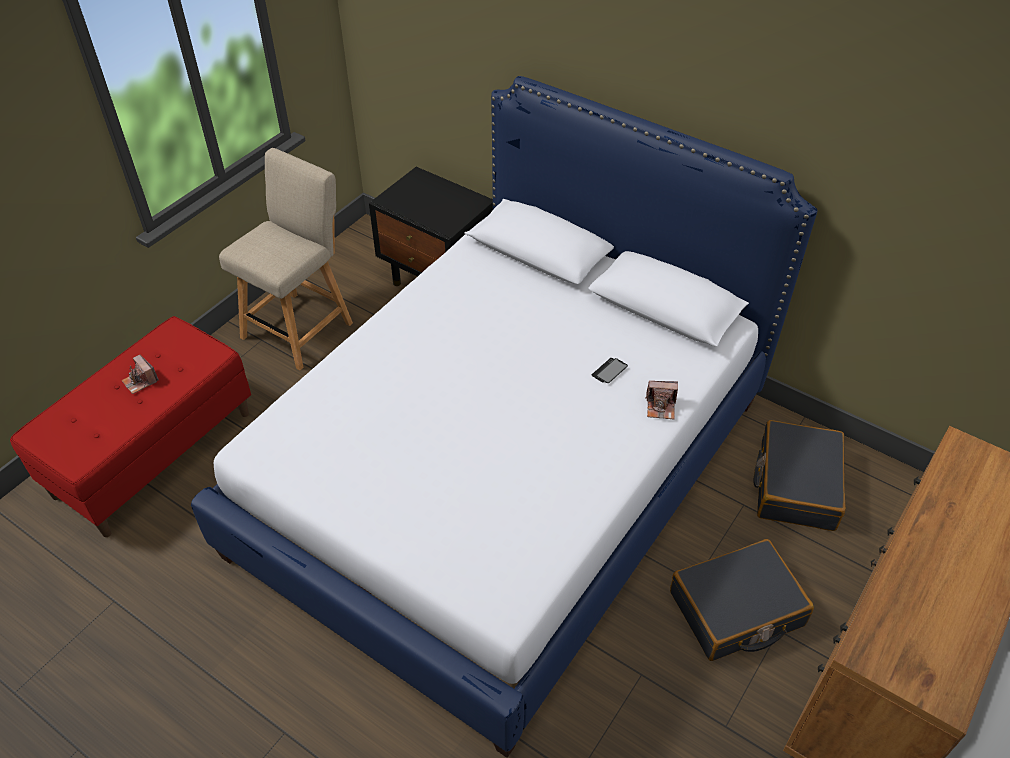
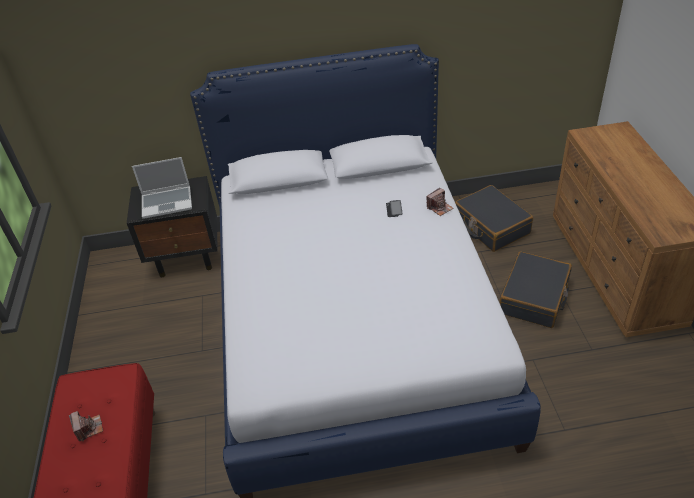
camera: 40 degrees left, 5 degrees down
(140, 381) = (89, 428): camera -> camera turned 120 degrees counterclockwise
(300, 327) = (127, 340): beige chair -> none
(426, 206) = (168, 202): none -> laptop

